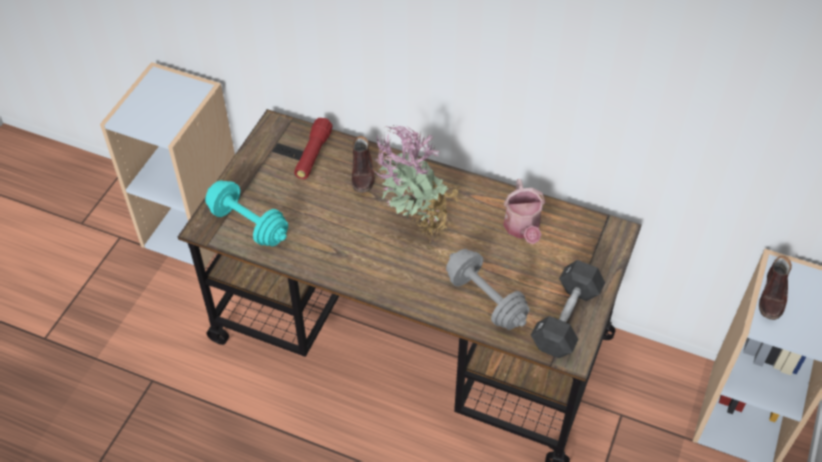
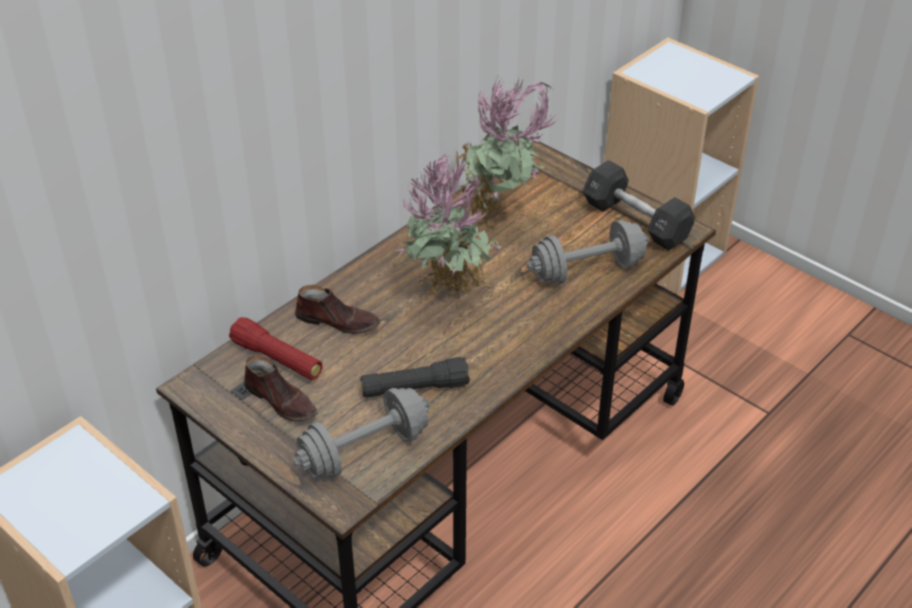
camera: 70 degrees left, 10 degrees down
(248, 224) = (364, 451): turquoise dumbbell -> grey dumbbell
(314, 233) = (415, 389): none -> black flashlight
(522, 229) = (500, 218): watering can -> potted plant
(773, 296) = (670, 85): brown shoe -> brown shoe (282, 401)

